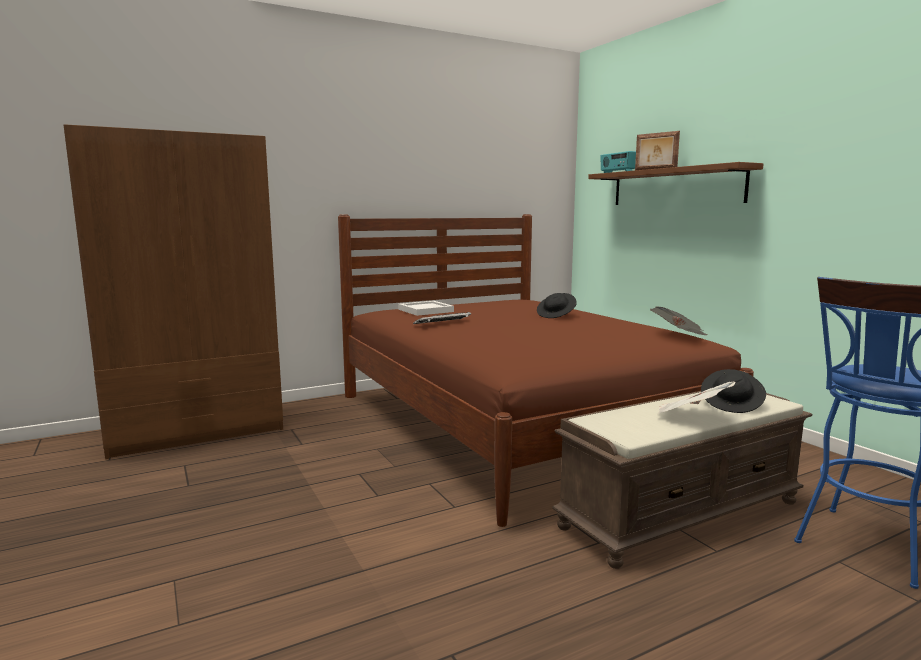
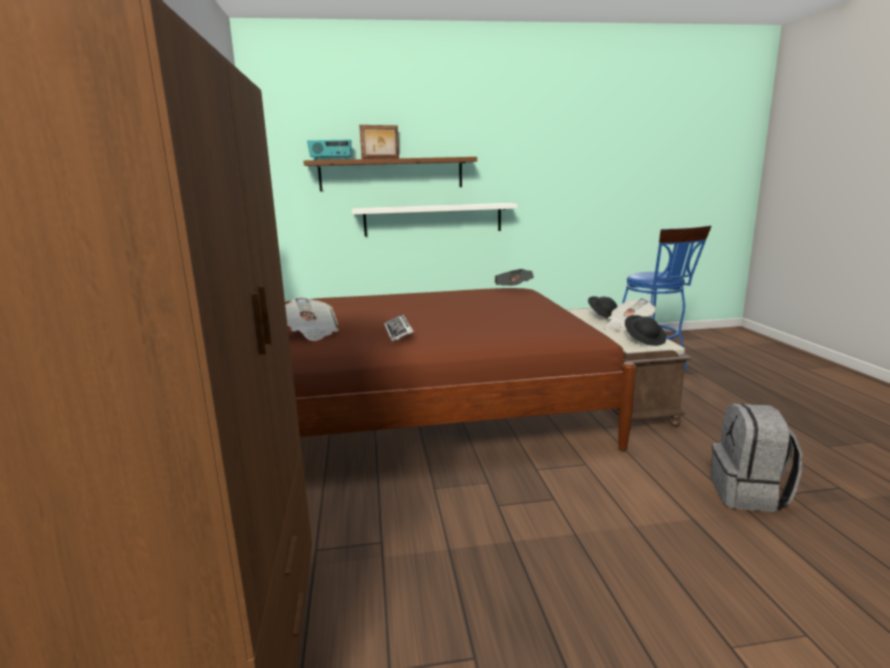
camera: 70 degrees left, 5 degrees up
(425, 310) = (311, 333): white tray -> newspaper
(434, 616) = (749, 494): none -> grey backpack
(556, 315) = (409, 300): black hat -> black hat (644, 340)
(710, 242) = (433, 219): none -> white shelf

